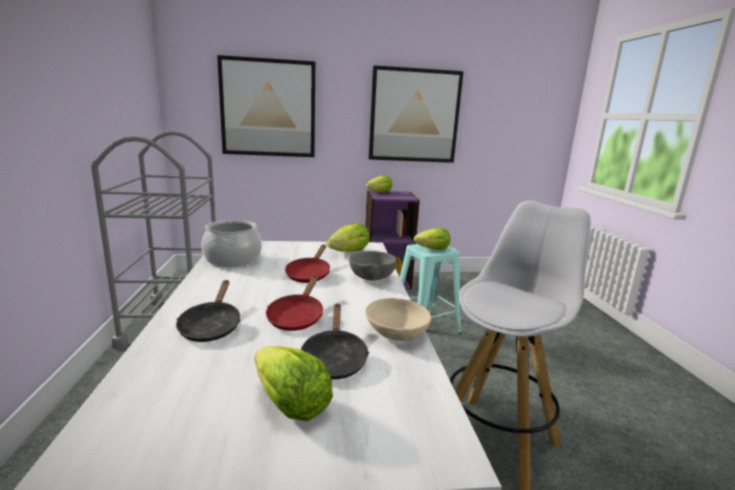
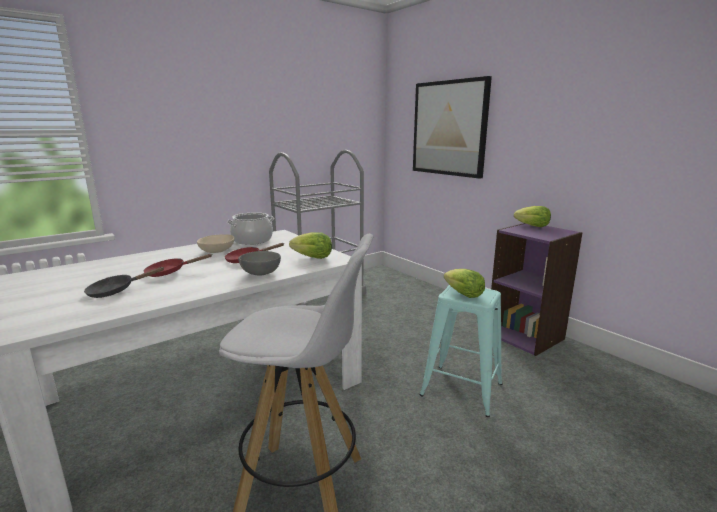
camera: 60 degrees right, 0 degrees up
(211, 326) = (145, 261): black frying pan -> none
(290, 405) = (62, 293): lettuce -> none
(397, 333) = (160, 298): beige bowl -> beige bowl (217, 251)
(414, 116) = (601, 130): picture -> none

